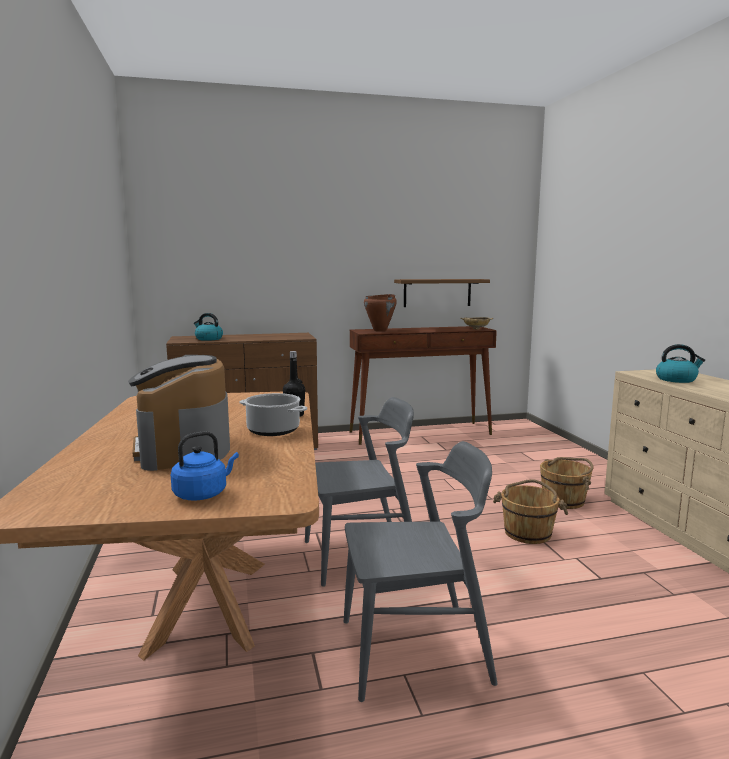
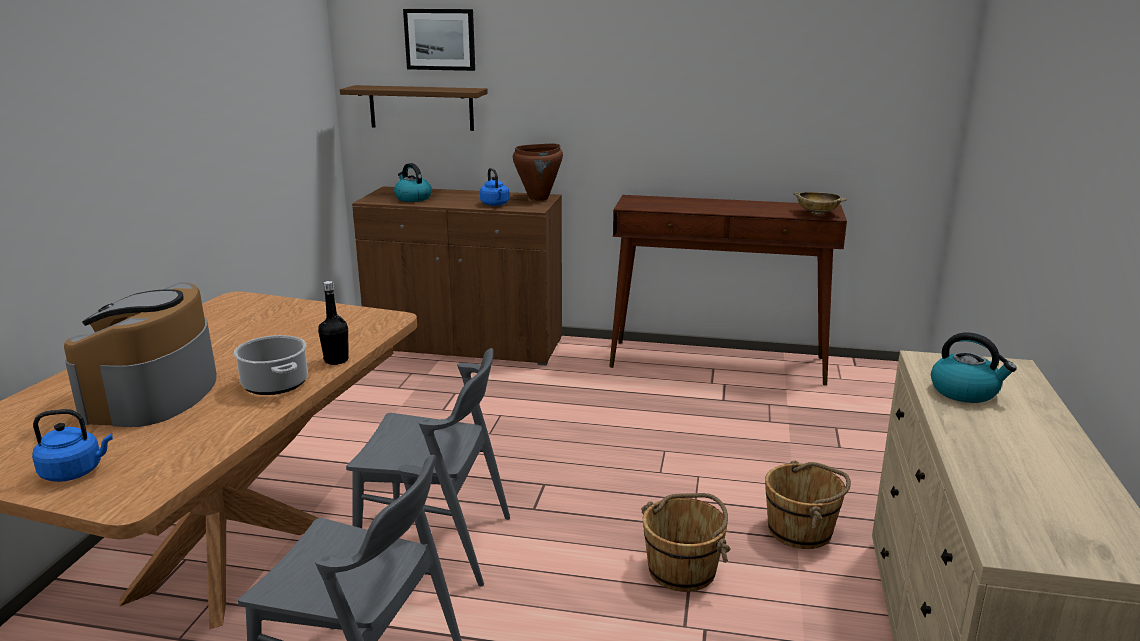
camera: 25 degrees right, 10 degrees up
(217, 228) = (440, 39): none -> picture
(275, 338) = (495, 204): none -> blue kettle
(380, 330) = (660, 202): brown cooking pot -> brown cooking pot (539, 198)
(437, 292) = (772, 145): shelf -> shelf (421, 107)

